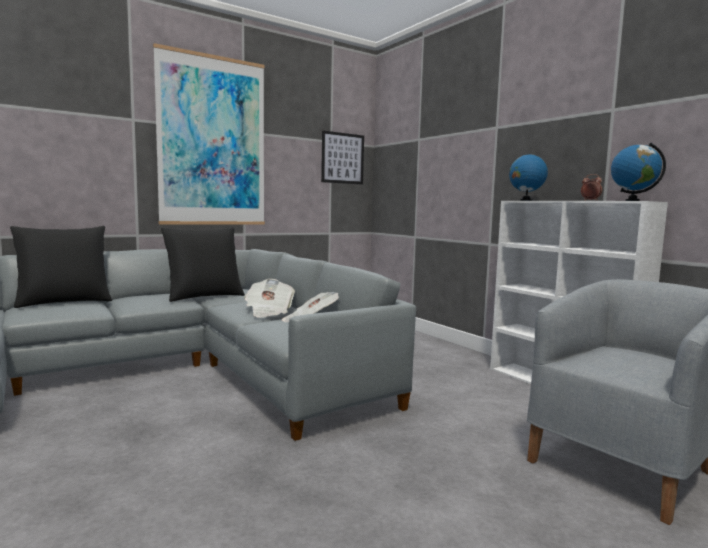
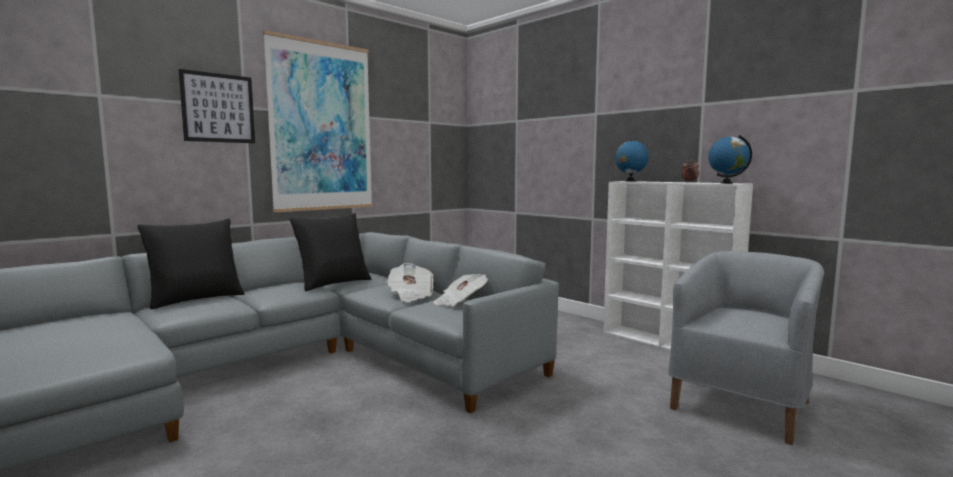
camera: 10 degrees left, 0 degrees up
(342, 158) = (440, 138): picture -> picture (218, 108)

